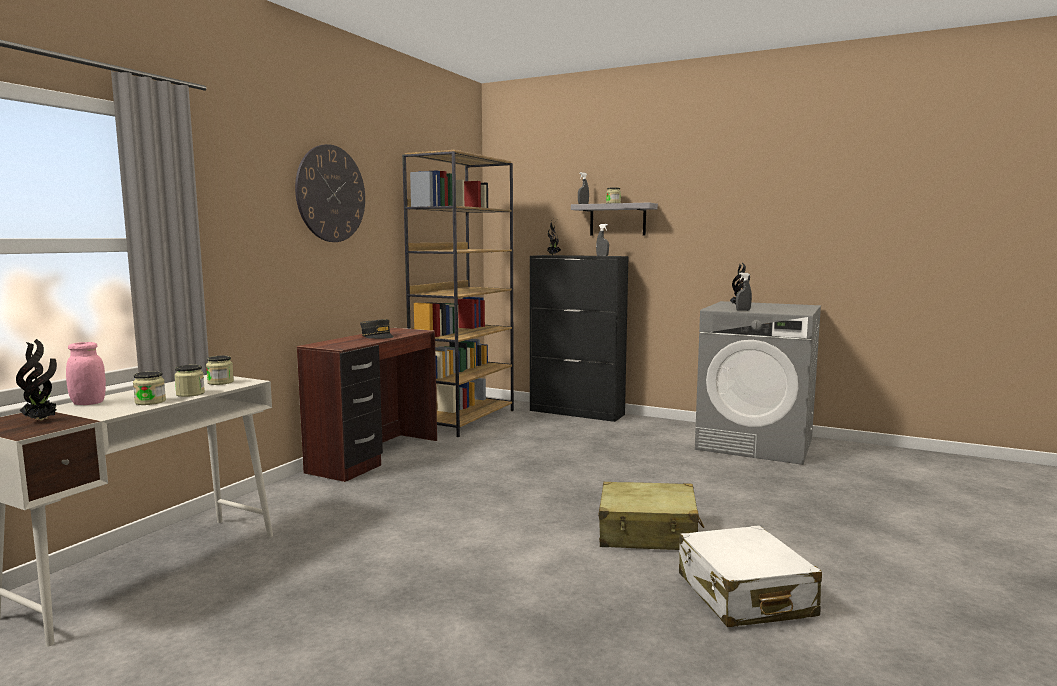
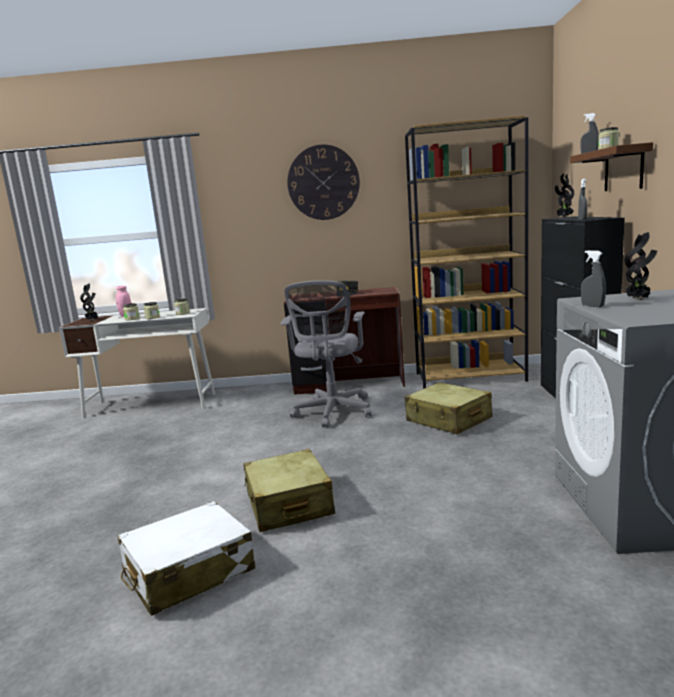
camera: 65 degrees right, 5 degrees up
(447, 477) = (332, 413): none -> grey office chair
(551, 448) = (448, 420): none -> beige suitcase
(617, 220) = (623, 169): grey shelf -> brown shelf

